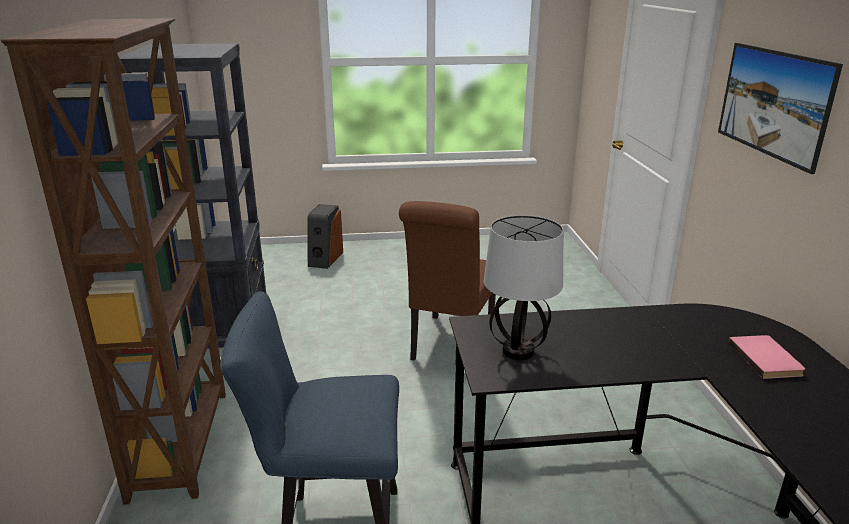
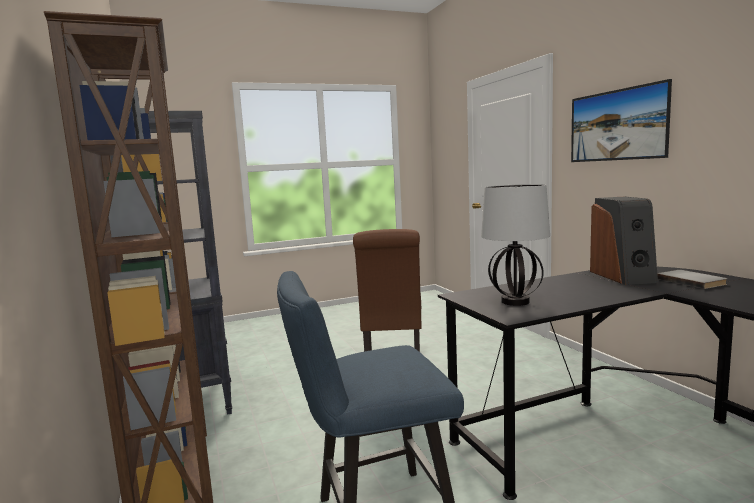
camera: 15 degrees left, 15 degrees down
(325, 259) = (253, 328): speaker -> speaker (623, 276)
(767, 359) = (692, 281): pink book -> grey book

